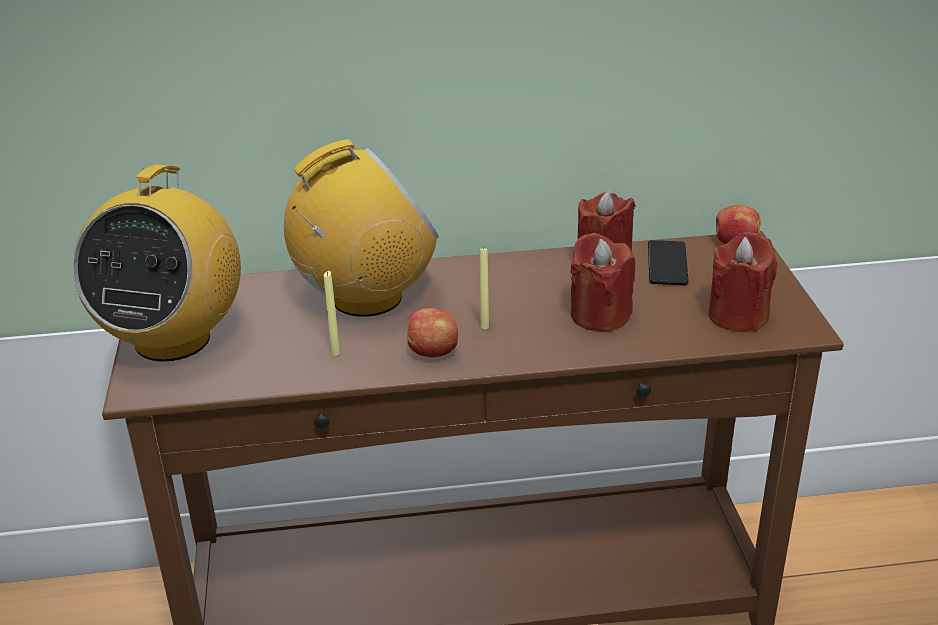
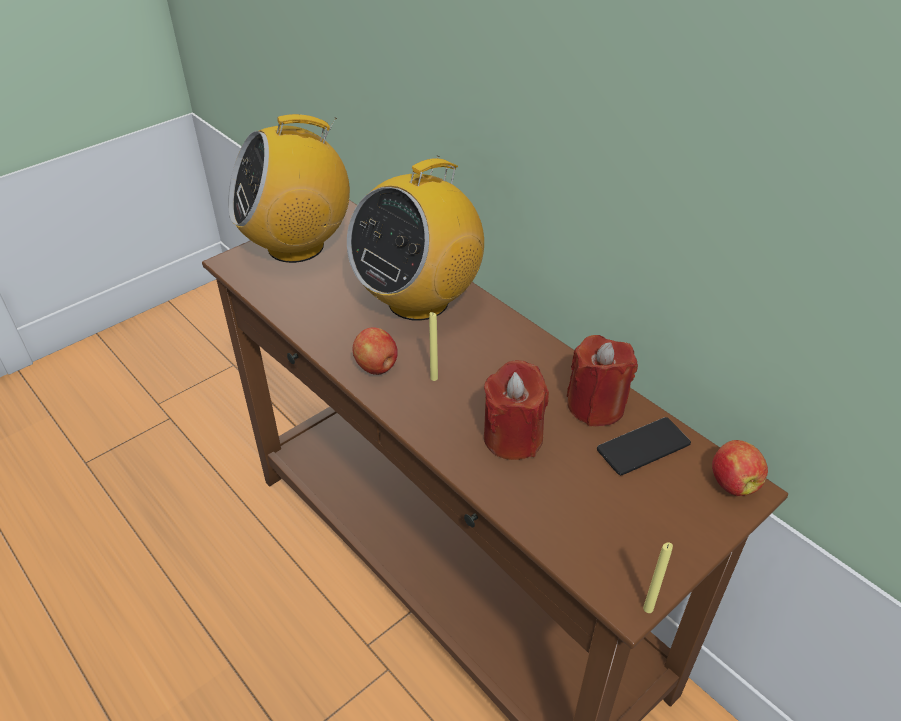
camera: 55 degrees right, 10 degrees up
(335, 353) = (336, 320): yellow candle -> yellow candle (648, 608)
(365, 298) = (419, 300): radio -> radio turned 105 degrees clockwise
(738, 316) = (601, 535): red candle -> none

